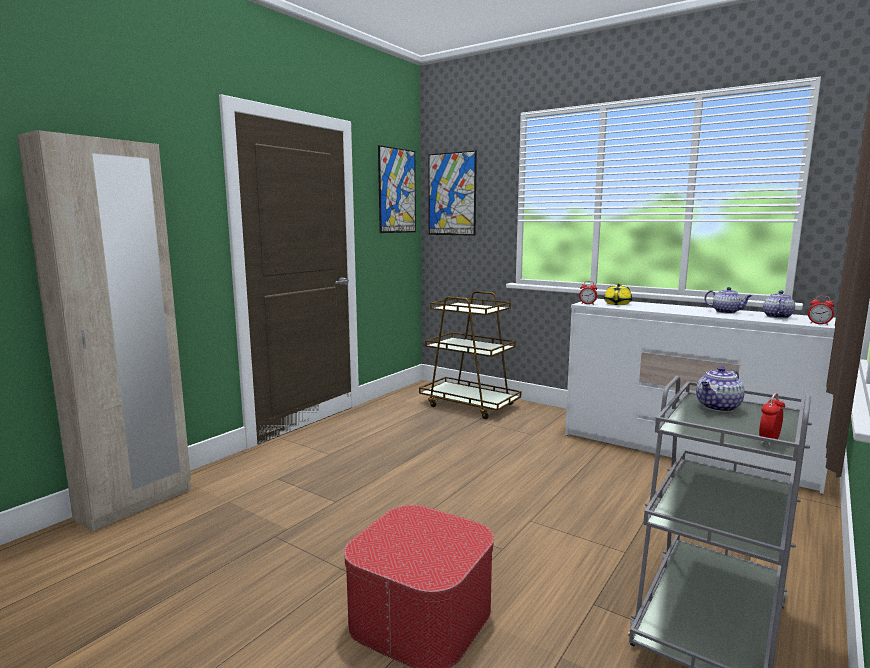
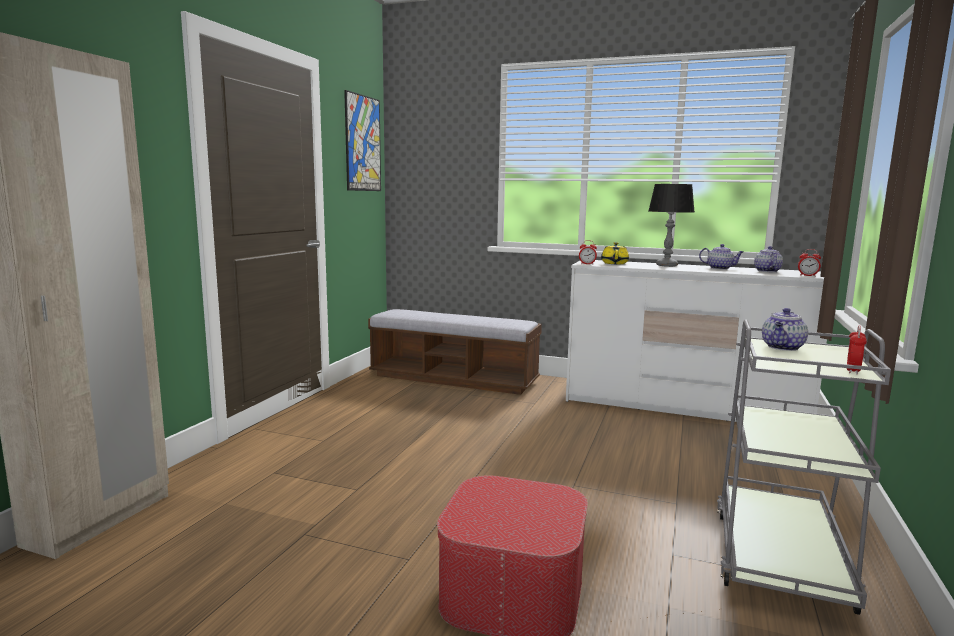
camera: 15 degrees left, 0 degrees up
(452, 194) = (422, 149): picture -> none
(469, 405) = (453, 379): brown cart -> bench
(670, 307) = (666, 265): none -> table lamp

